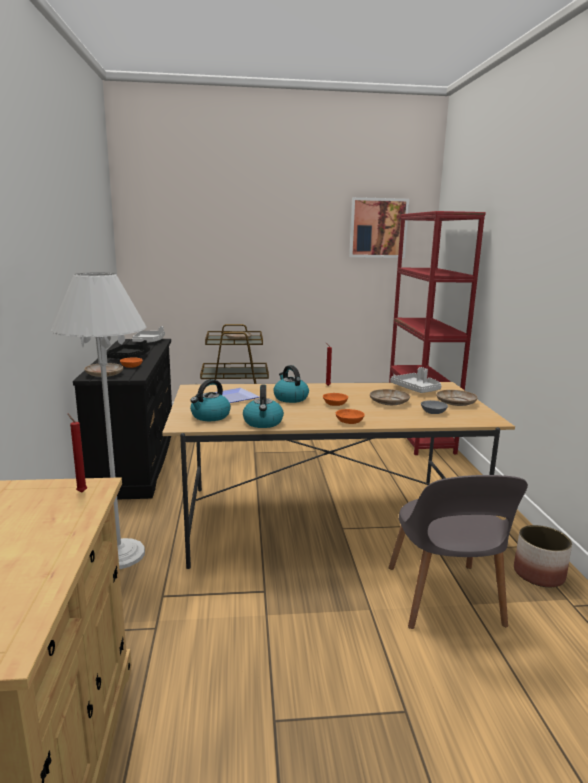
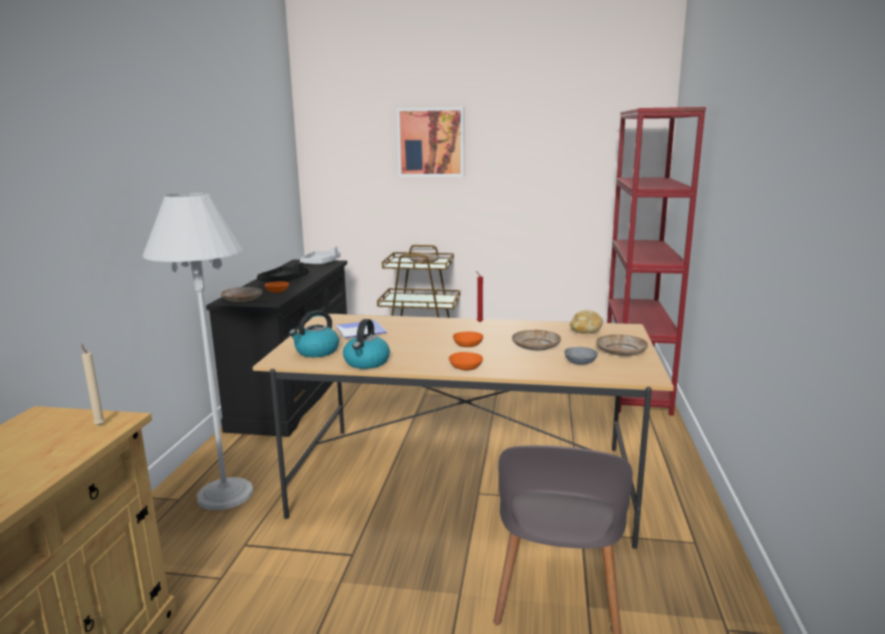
camera: 15 degrees right, 0 degrees up
(81, 492) = (99, 425): red candle -> beige candle
(290, 398) = (422, 335): kettle -> none
(378, 228) = (597, 129): picture -> picture (431, 142)
(416, 389) = (585, 331): grey tray -> bread
(539, 574) = (701, 582): planter -> none

